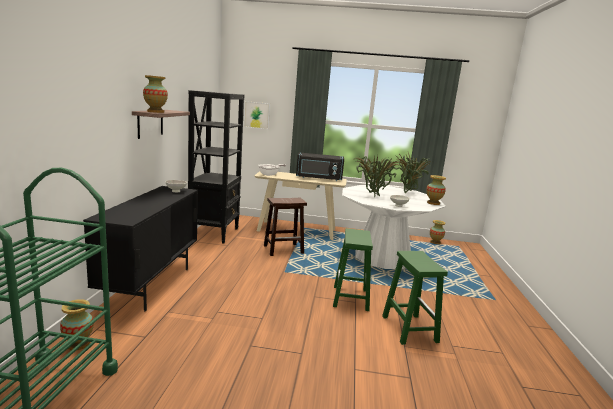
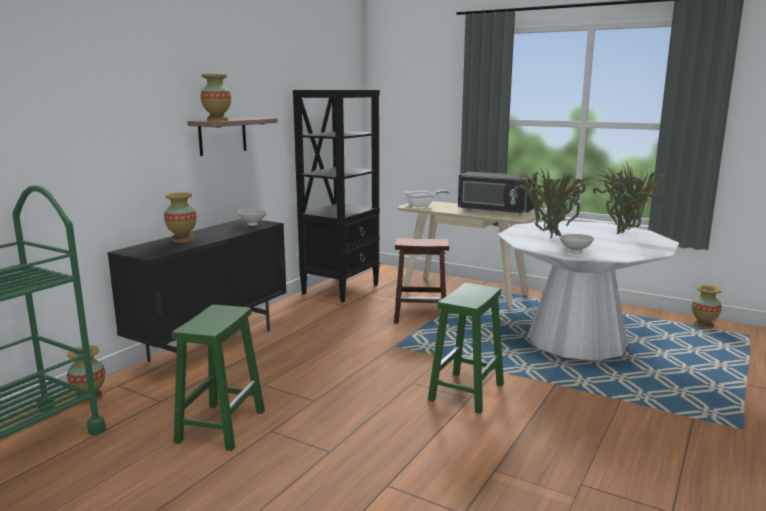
camera: 25 degrees right, 0 degrees up
(256, 115) = (414, 119): picture -> none
(408, 328) = (525, 447): green stool -> green stool (221, 425)
(433, 203) = (653, 250): vase -> vase (182, 240)

